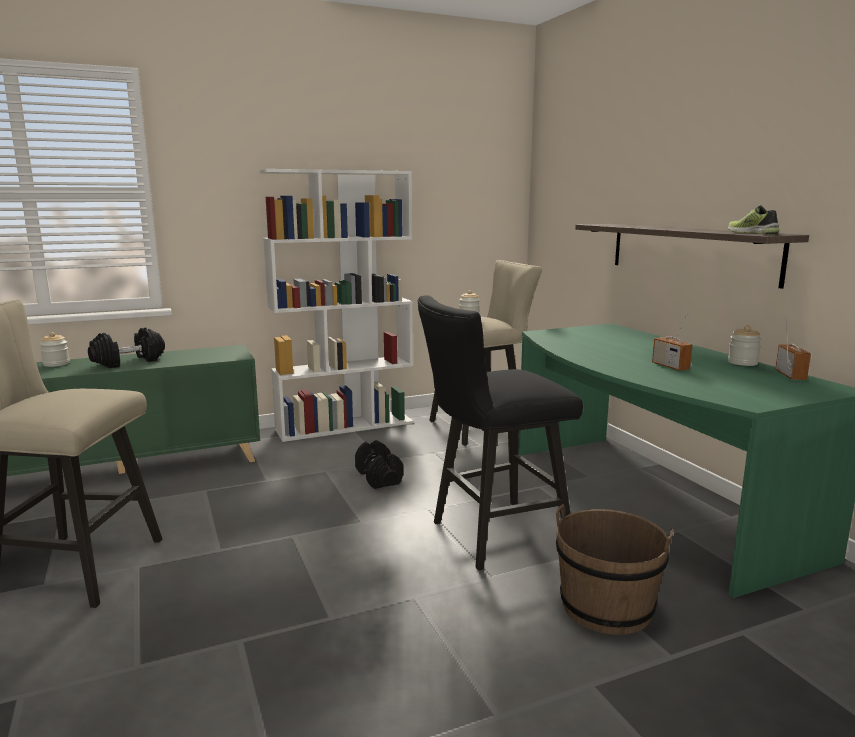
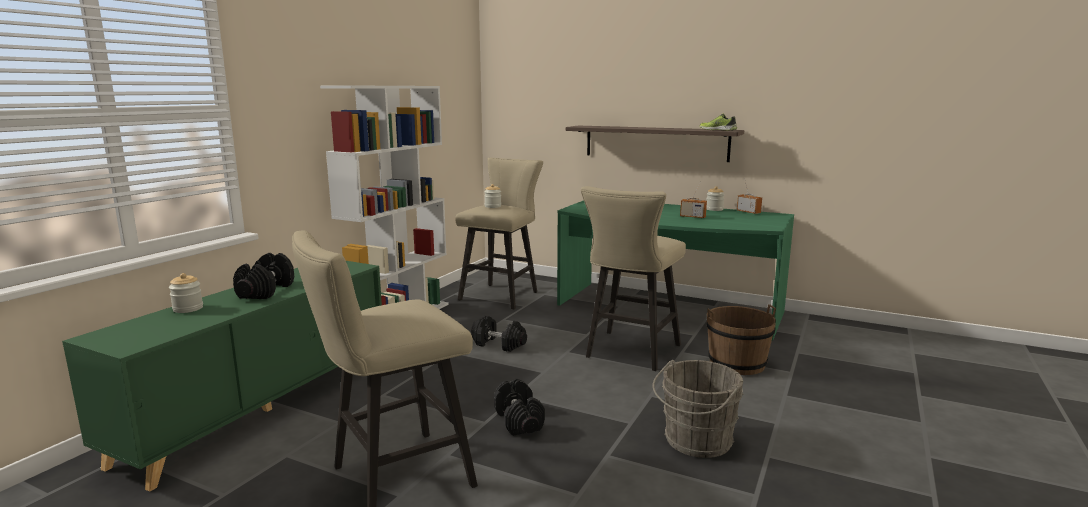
camera: 40 degrees left, 0 degrees up
(245, 562) = (519, 420): none -> black dumbbell
(349, 679) = (695, 442): none -> grey bucket
(490, 537) = (629, 353): black stool -> beige stool

